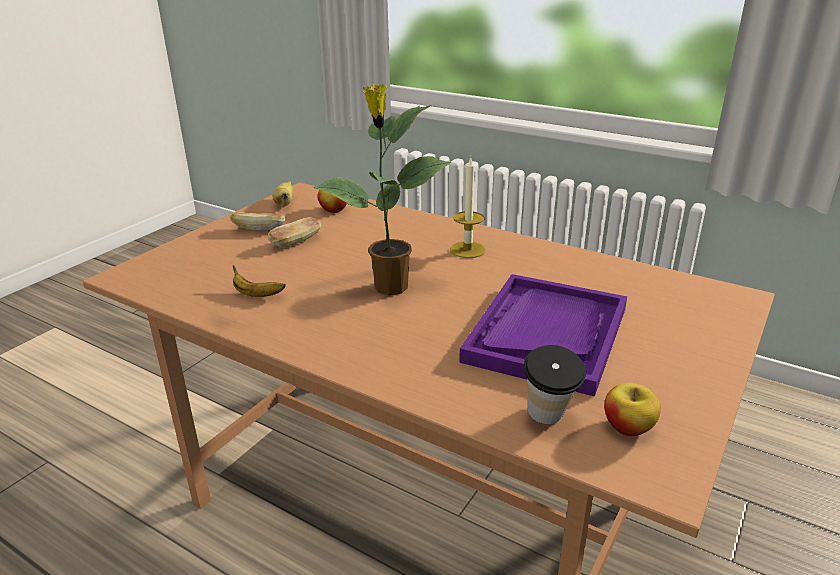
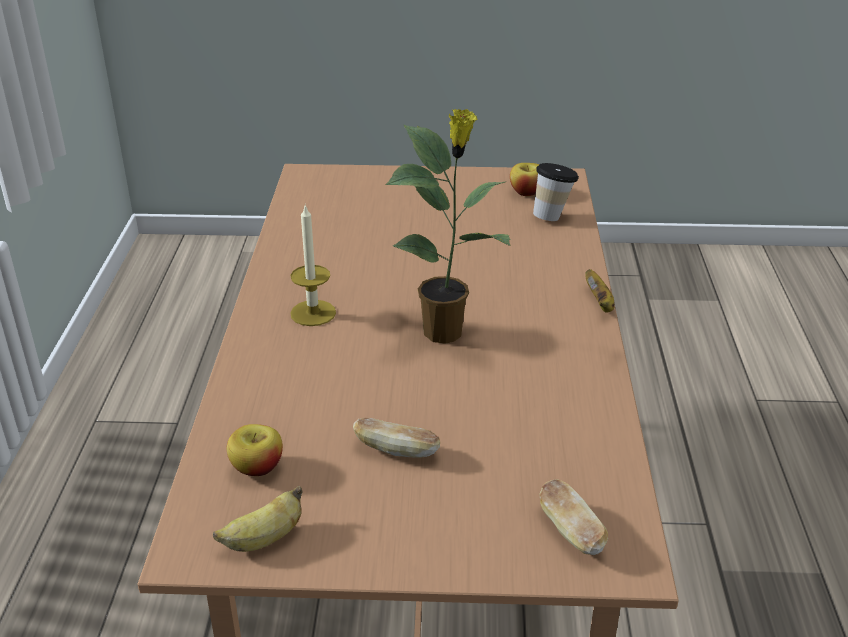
camera: 120 degrees left, 5 degrees up
(256, 294) = (545, 413): banana -> banana (600, 303)
(258, 229) = (383, 512): bread -> bread (570, 532)
(547, 334) = (446, 236): purple tray -> none

